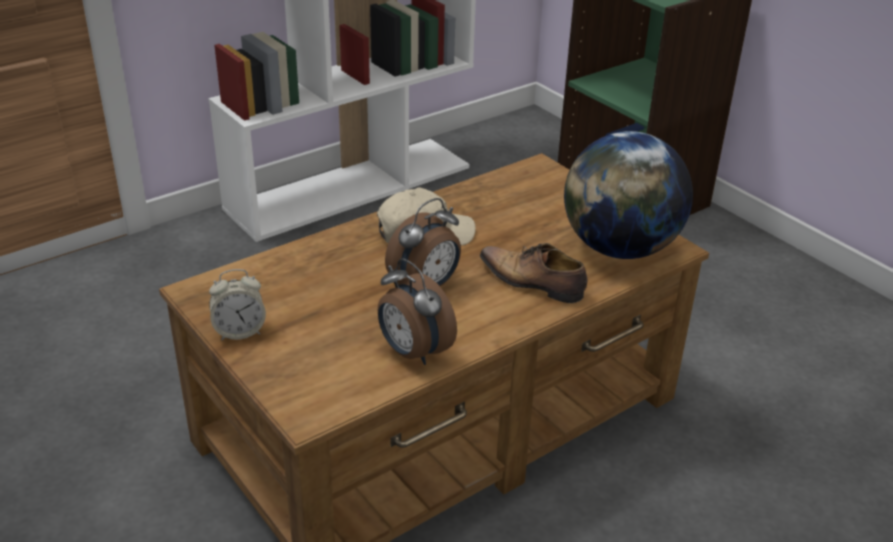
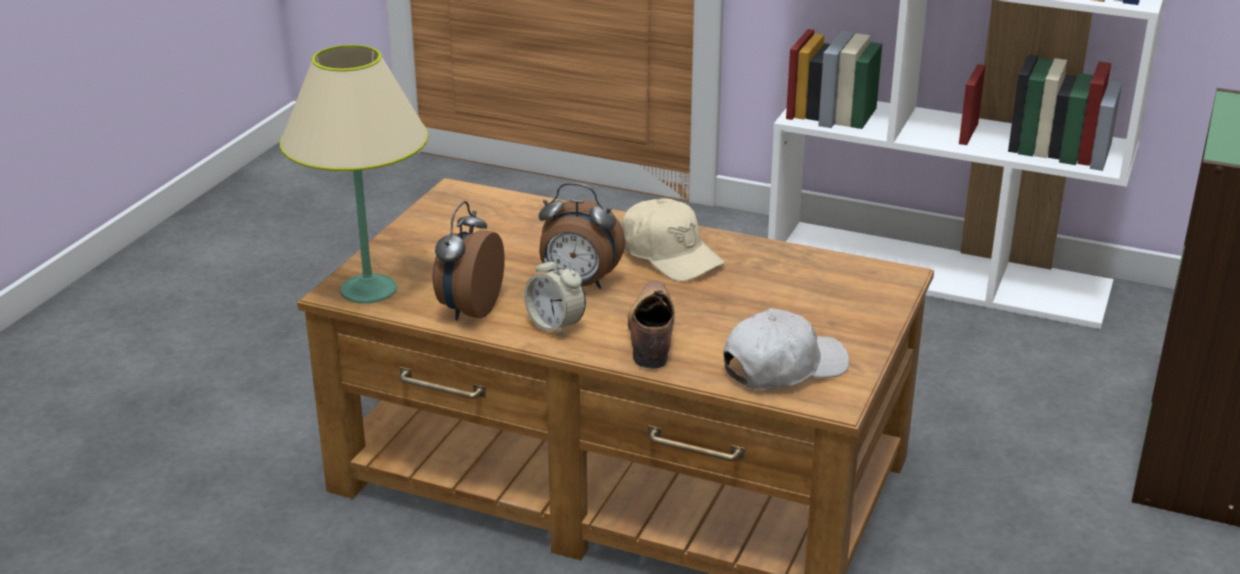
camera: 60 degrees right, 5 degrees down
(239, 331) = (418, 228): alarm clock -> alarm clock (555, 325)
(321, 396) = (368, 289): none -> beige table lamp
(619, 248) = (783, 367): globe -> white cap

